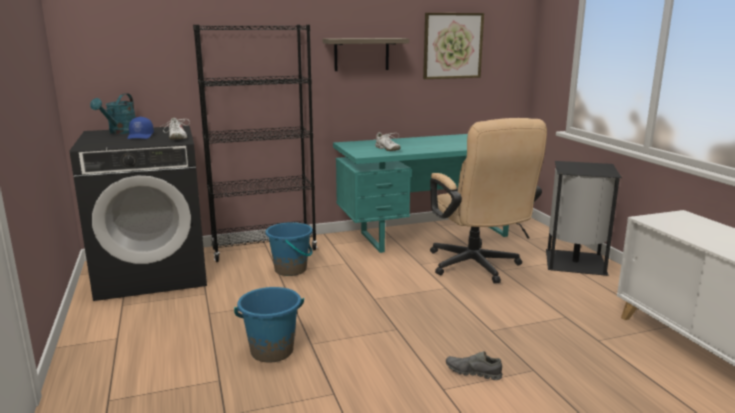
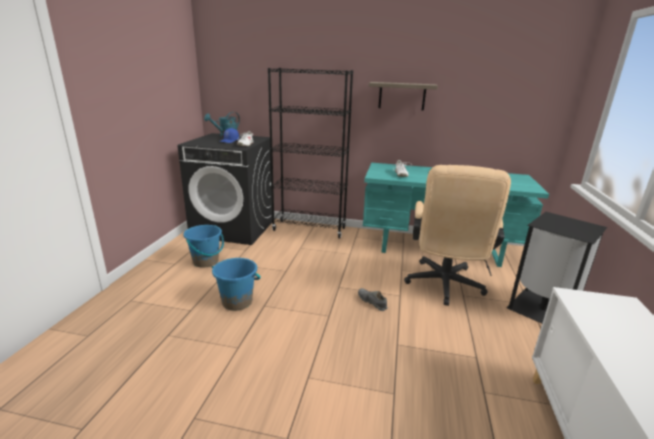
camera: 30 degrees right, 5 degrees up
(291, 270) = (309, 248): blue bucket -> blue bucket (206, 261)
(452, 46) = (487, 94): picture -> none
(473, 372) = (344, 374): grey shoe -> grey shoe (372, 302)

